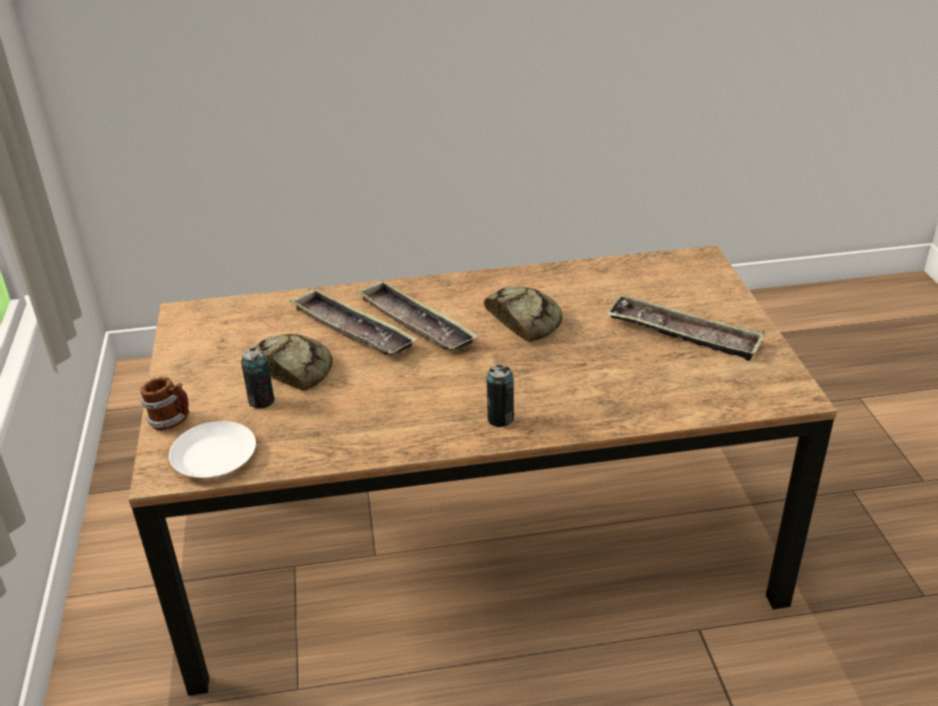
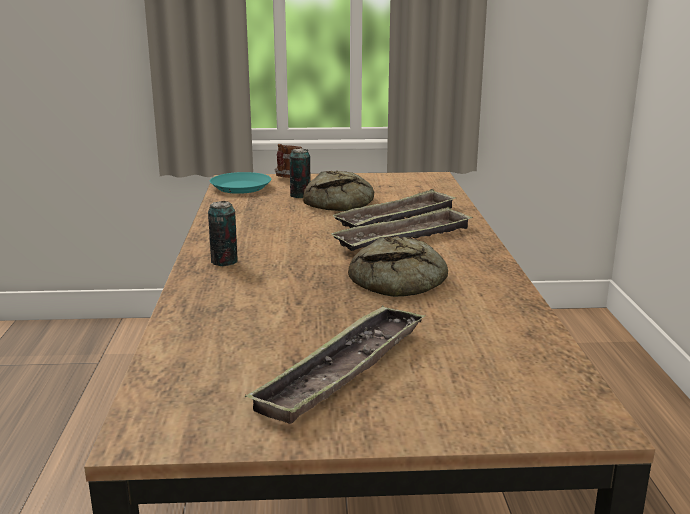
camera: 95 degrees right, 15 degrees down
(214, 456) = (241, 187): white plate -> turquoise plate

